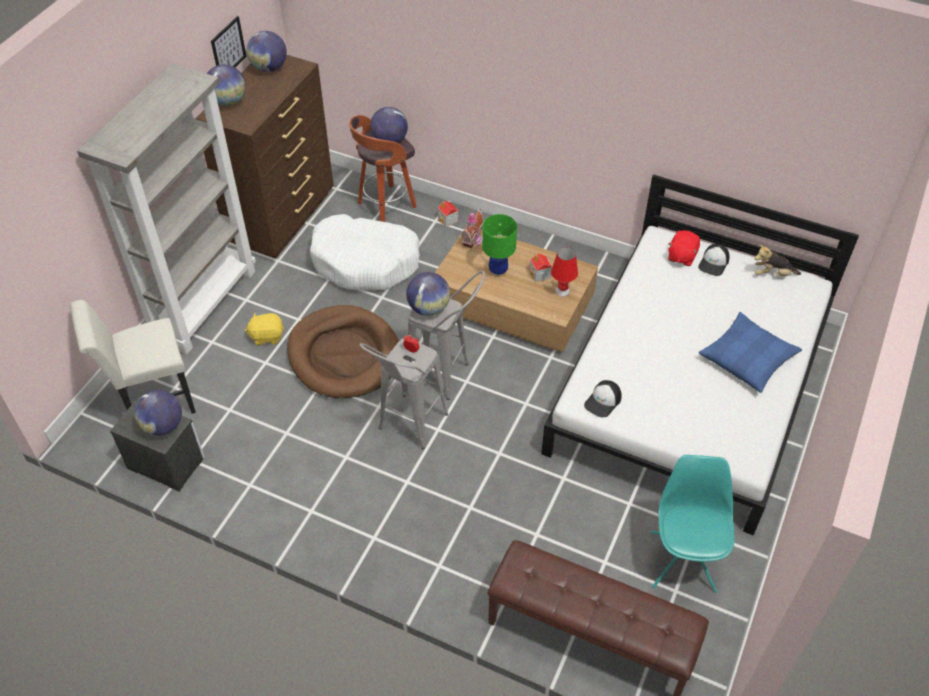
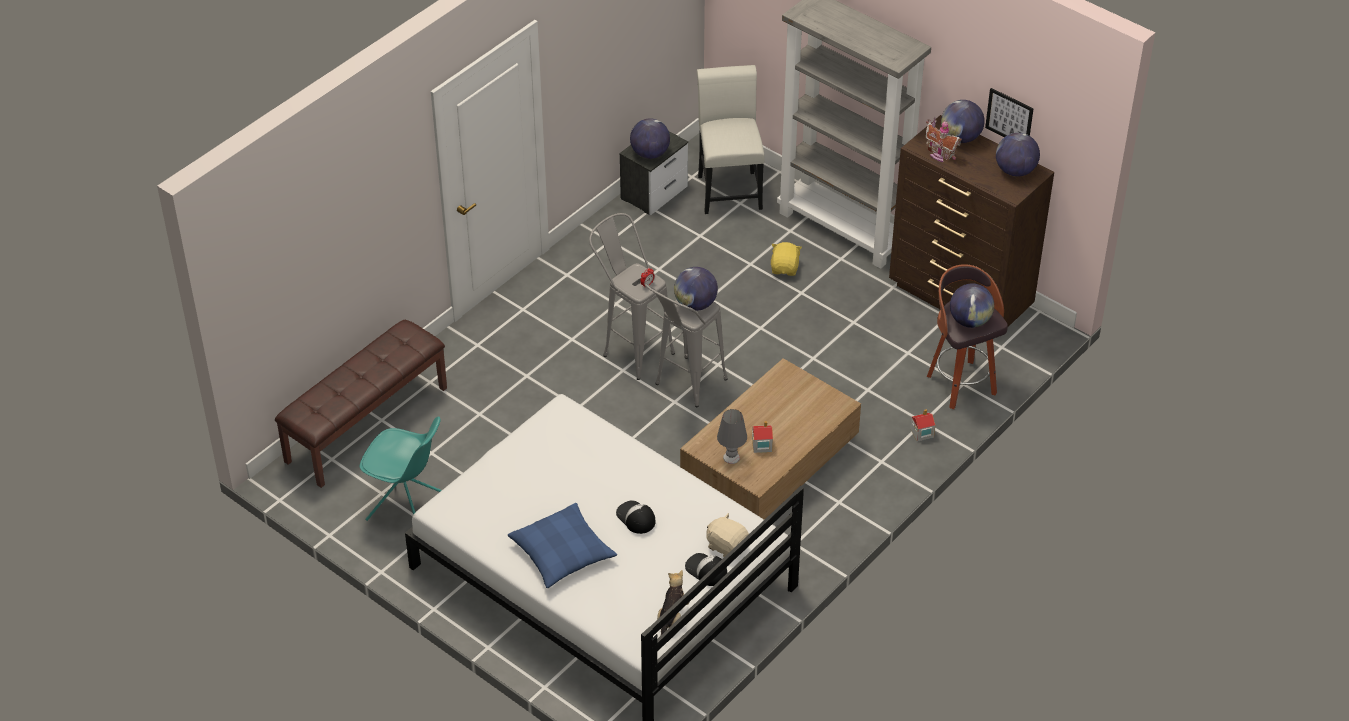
camera: 105 degrees right, 5 degrees down
(344, 355) = (740, 319): brown dog bed -> none
(365, 262) = (870, 353): white dog bed -> none
(474, 240) = (832, 403): toy house -> toy house (940, 154)
(498, 271) = (777, 412): green table lamp -> none
(562, 291) = (731, 457): red table lamp -> grey table lamp
(603, 401) = (554, 426): cap -> cap (635, 518)
(681, 256) = (727, 546): red plush toy -> beige plush toy

